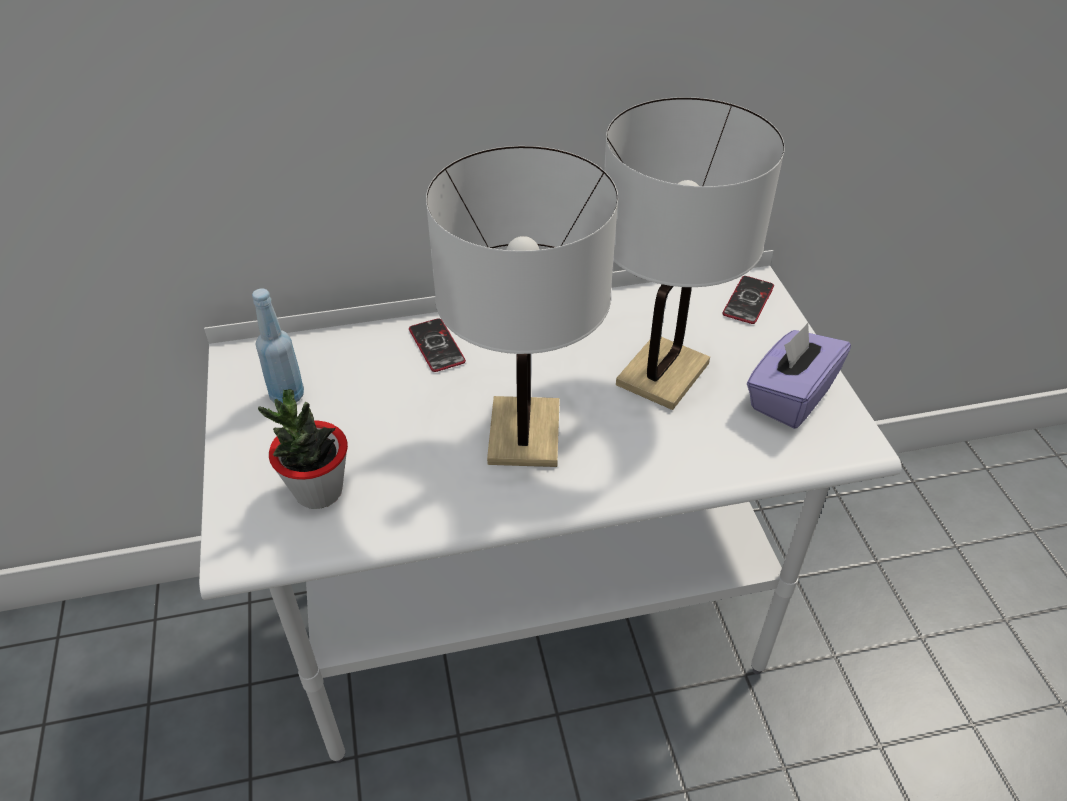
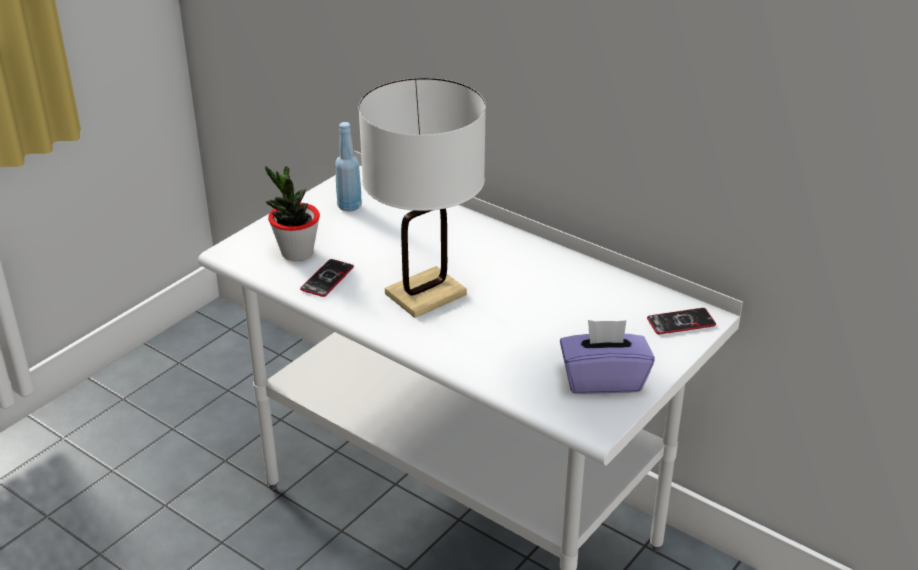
camera: 50 degrees right, 10 degrees down
(436, 346) = (455, 230): phone -> phone (327, 279)
(662, 374) = (550, 319): white table lamp -> none

